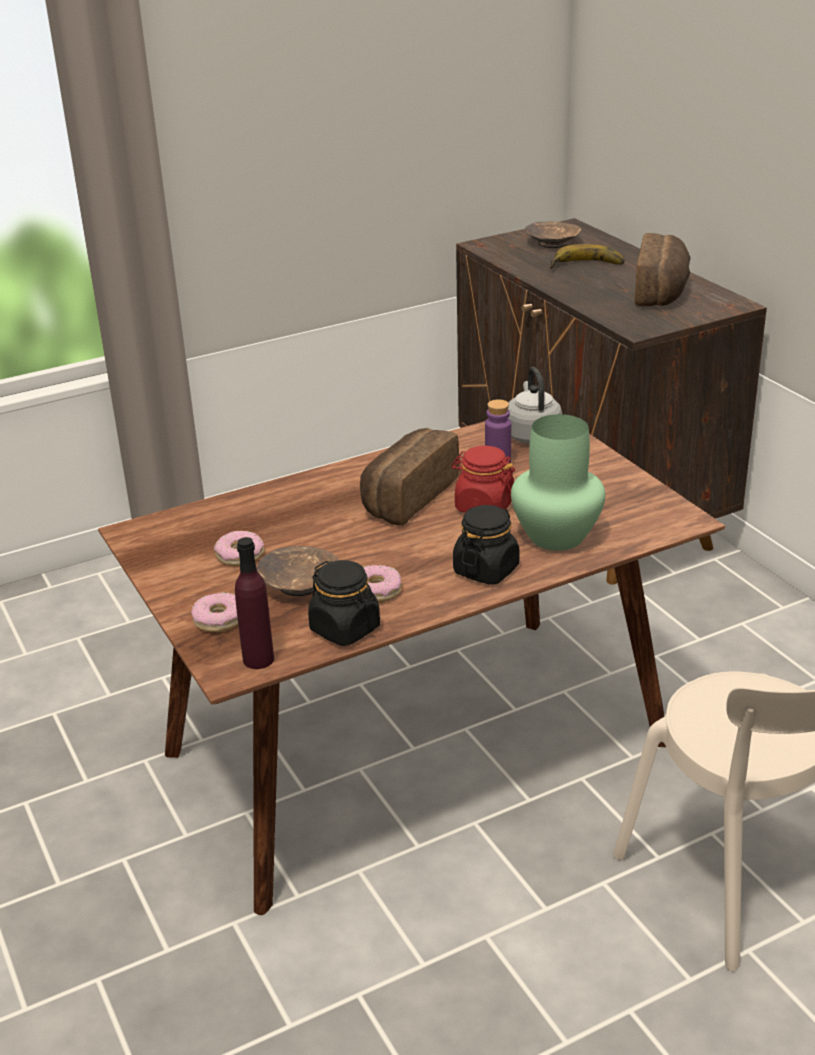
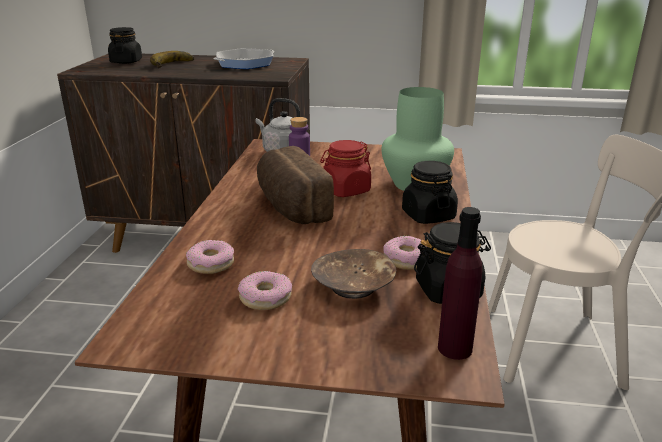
camera: 55 degrees left, 5 degrees down
(218, 619) = (360, 346): donut -> donut (210, 264)
(552, 243) = (126, 61): brown bowl -> black jar
(662, 292) = (245, 63): bread -> frying pan

